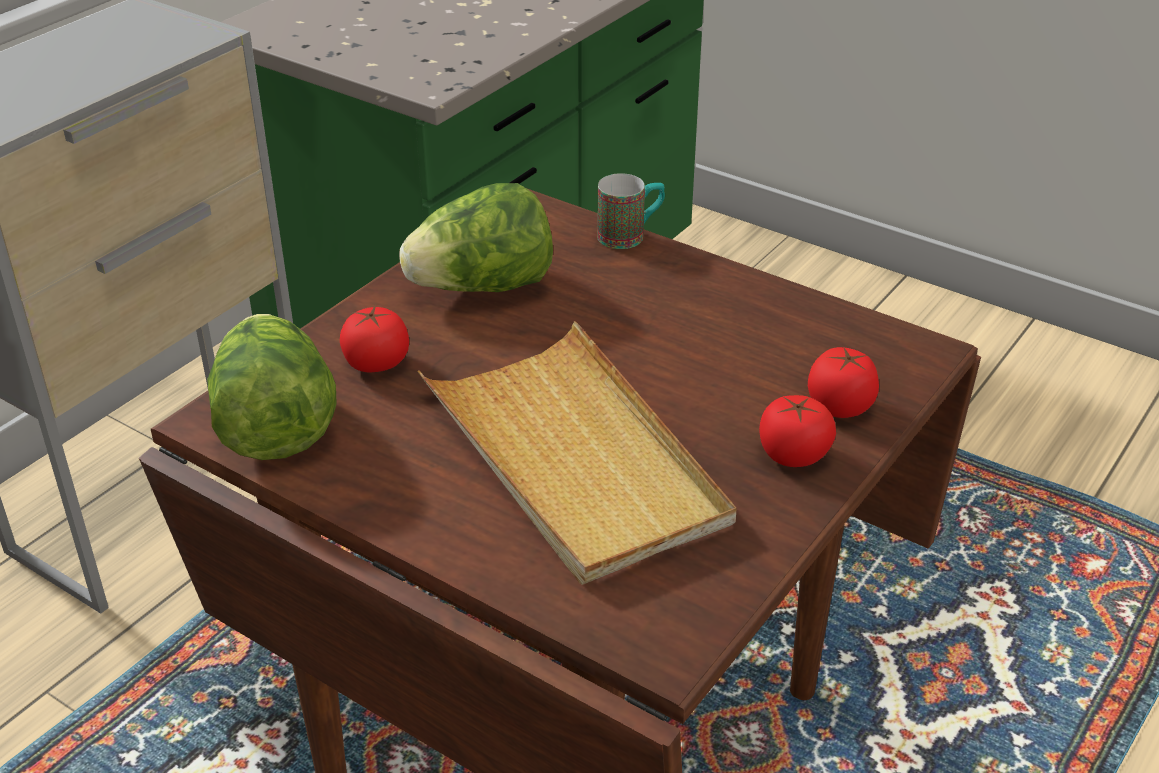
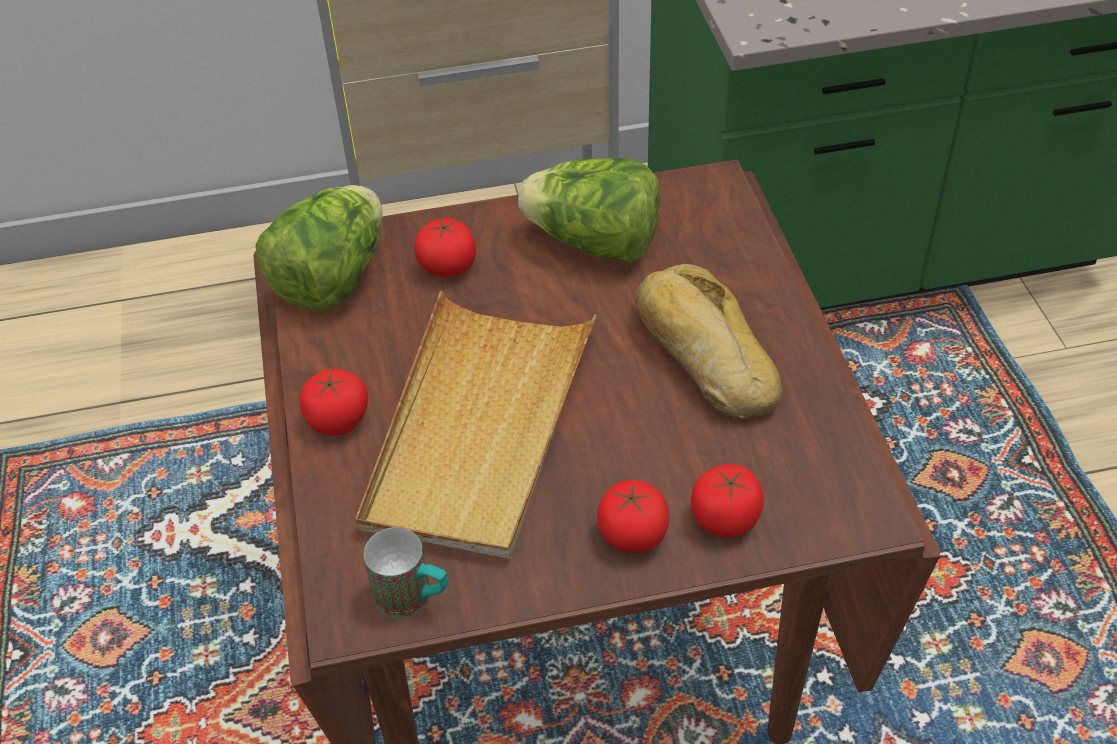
camera: 45 degrees right, 10 degrees up
(440, 523) = (338, 420): none -> tomato
(630, 235) = (765, 258): mug -> mug (414, 599)
(674, 316) = (703, 354): none -> bread

